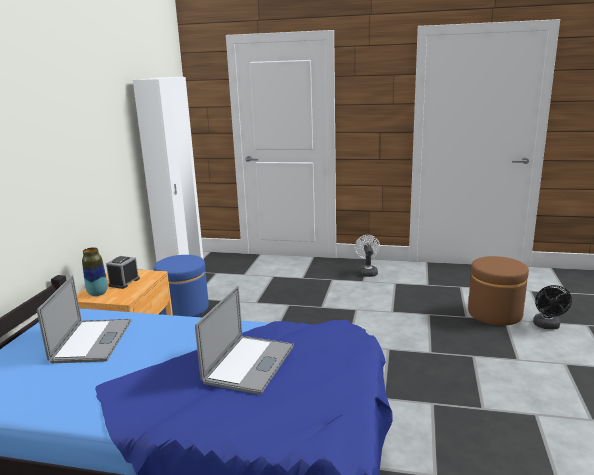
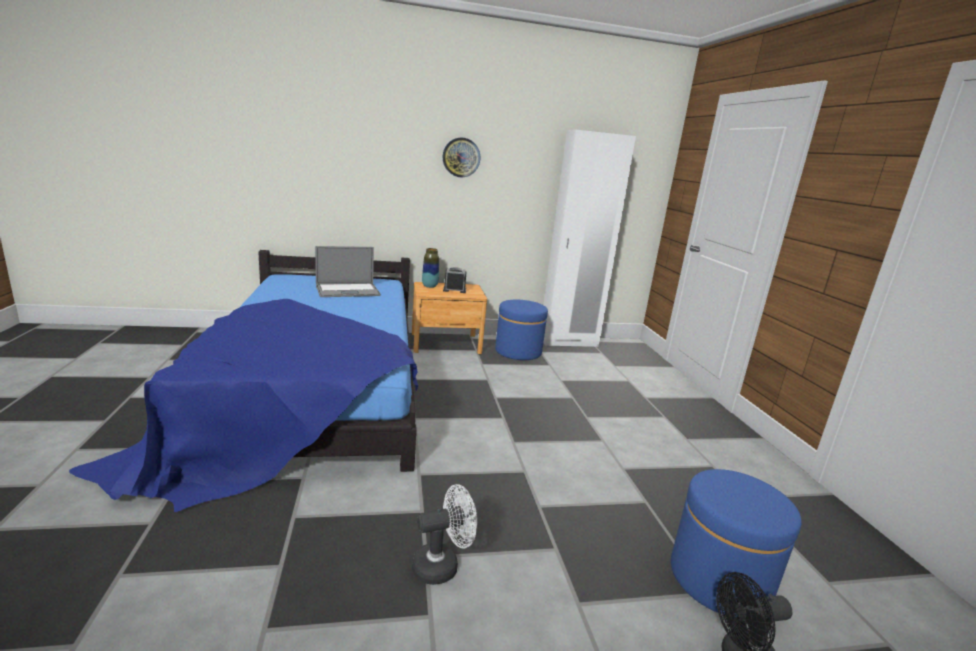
camera: 65 degrees right, 0 degrees up
(69, 132) = (461, 157): none -> wall clock
(249, 364) = (314, 331): laptop -> none
(367, 272) = (719, 440): white fan -> white fan (442, 565)
(494, 314) = (719, 579): brown ottoman -> blue ottoman

